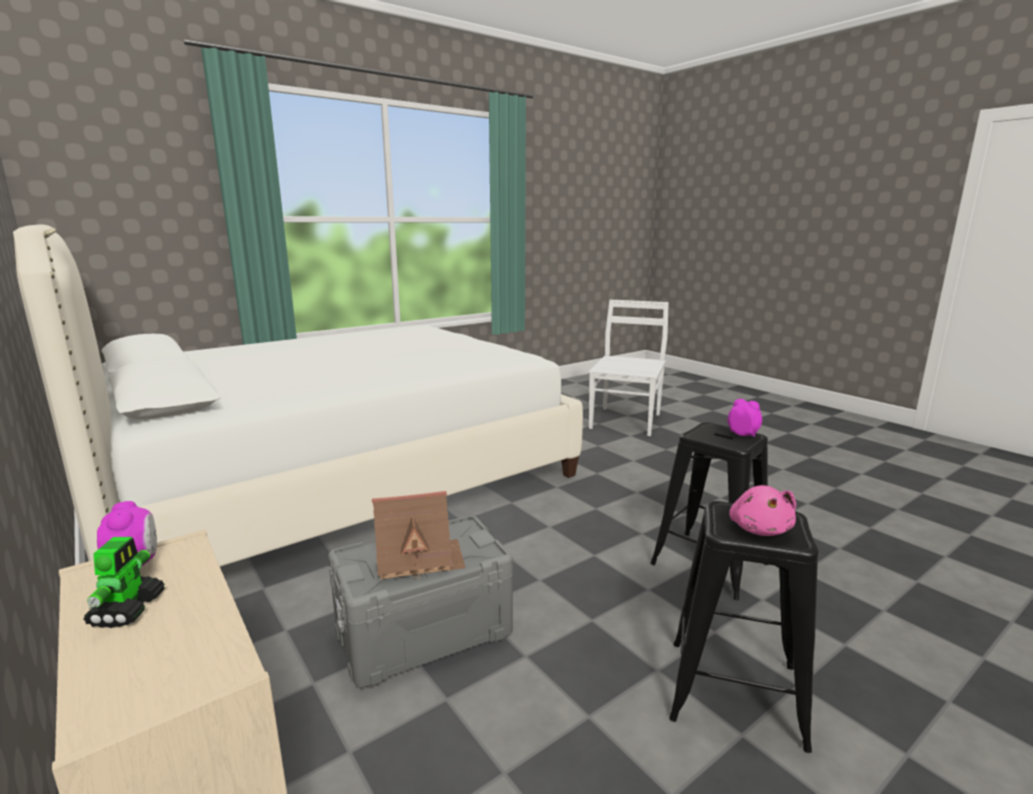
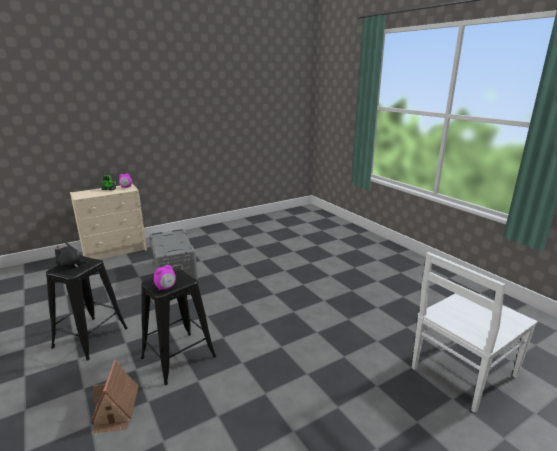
camera: 95 degrees right, 5 degrees up
(336, 478) = (309, 246): white bed -> none
(419, 559) = (168, 242): toy house -> toy house (116, 409)
(626, 420) = (462, 373): white chair -> white chair turned 120 degrees clockwise
(759, 529) = (71, 265): pink plush toy -> black plush toy

